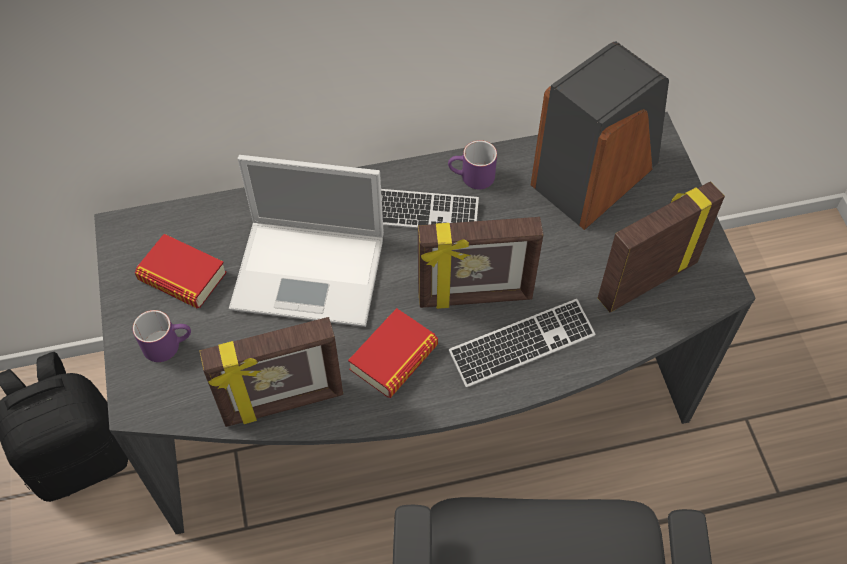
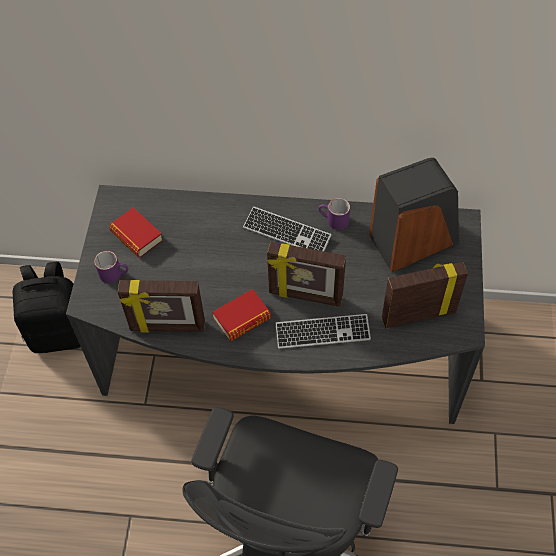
camera: 20 degrees right, 0 degrees up
(312, 272) = (213, 254): laptop -> none

